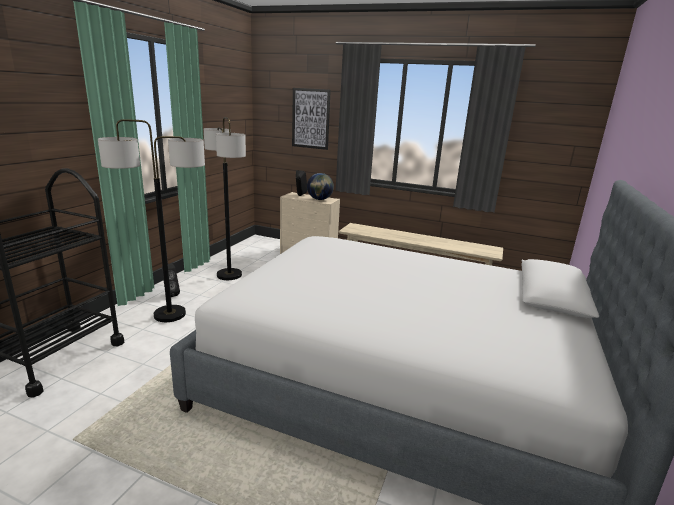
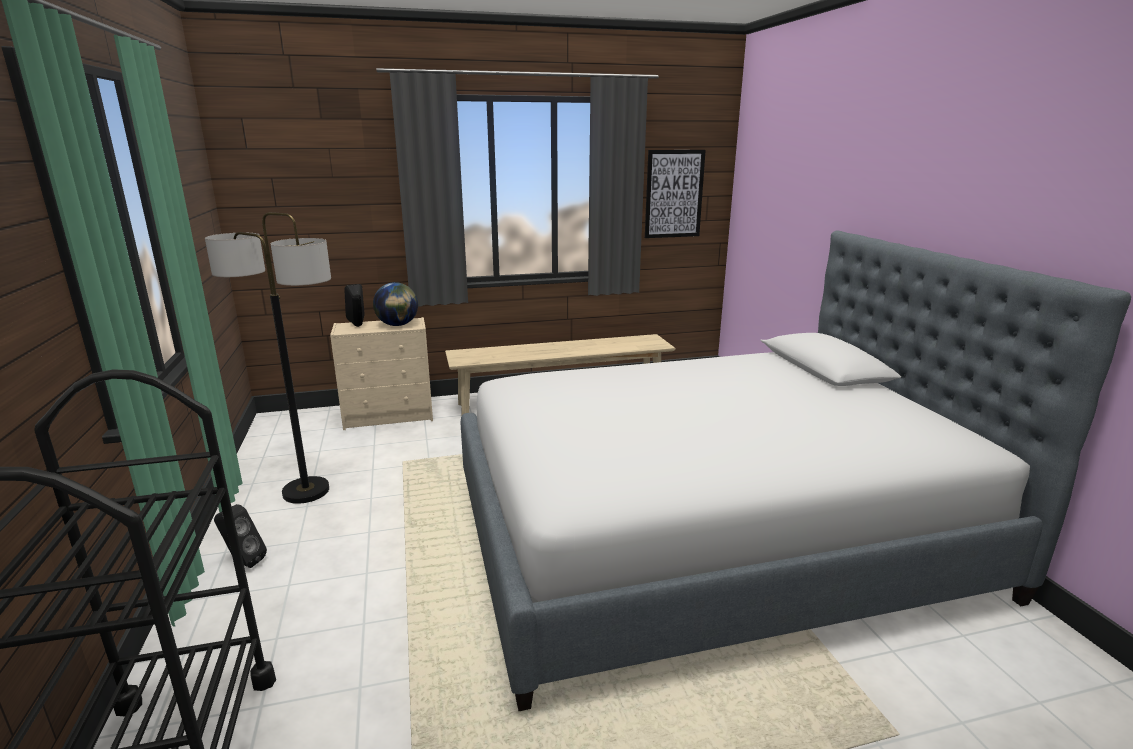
camera: 35 degrees left, 0 degrees up
(170, 314) = (292, 593): floor lamp -> none
(310, 118) = (341, 196): picture -> picture (674, 194)

